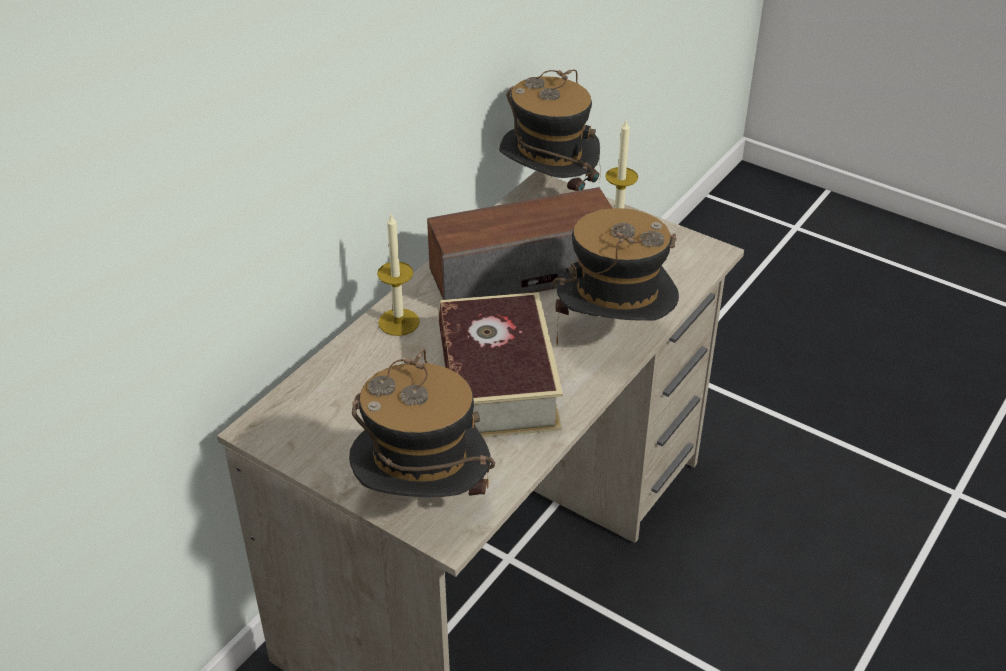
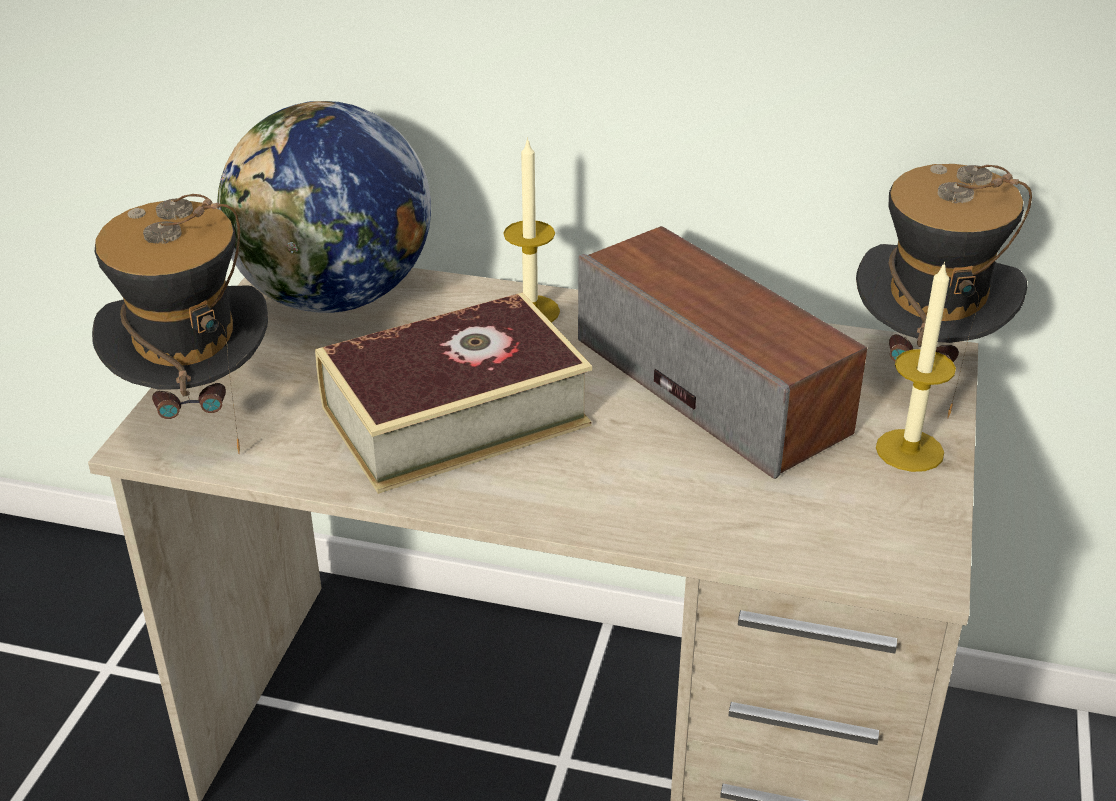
camera: 70 degrees right, 5 degrees down
(318, 410) = (335, 297): none -> globe
(613, 336) = (615, 501): hat -> none

